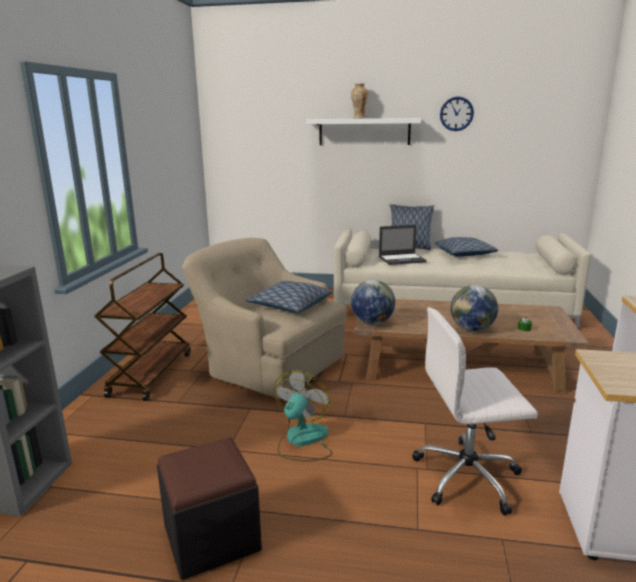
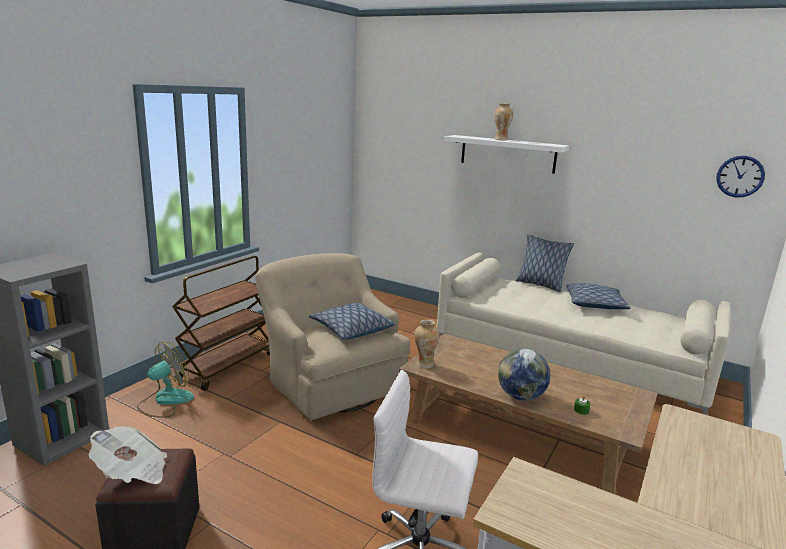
camera: 20 degrees right, 0 degrees up
(193, 471) = (132, 472): none -> newspaper
(302, 441) = (298, 468): fan -> fan (165, 401)
(372, 322) = (424, 364): globe -> vase
(402, 259) = (516, 298): laptop -> none
(456, 114) = (610, 145): wall clock -> wall clock (740, 176)

